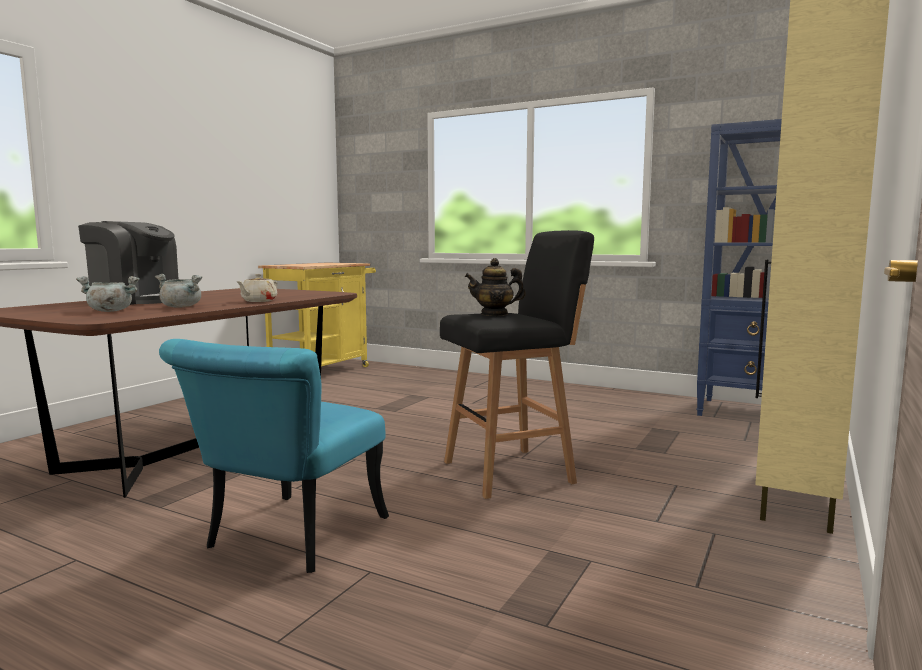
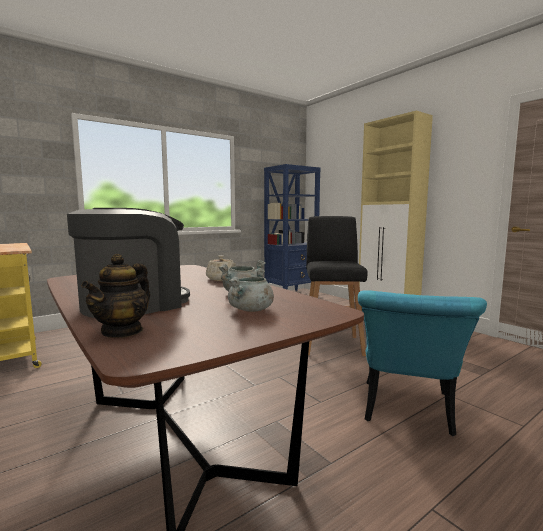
camera: 65 degrees left, 0 degrees up
(287, 540) = (407, 413): turquoise chair -> turquoise chair turned 60 degrees clockwise
(494, 314) = (334, 262): teapot -> teapot (122, 331)

